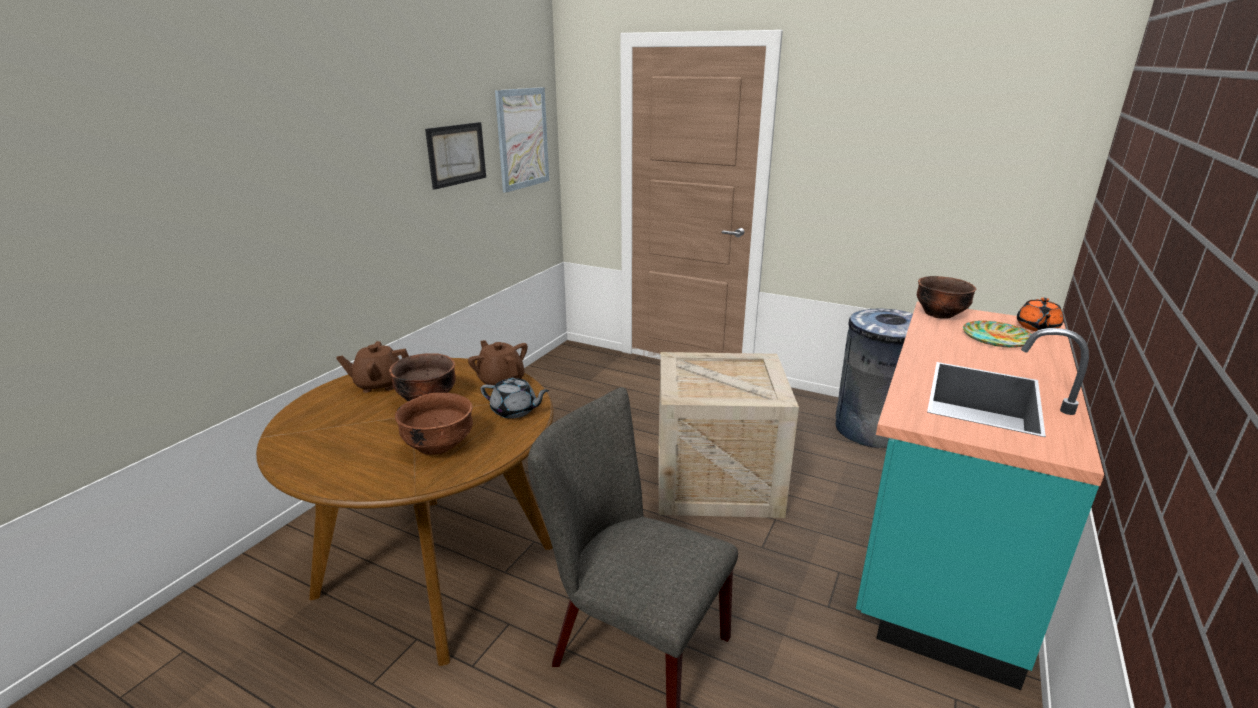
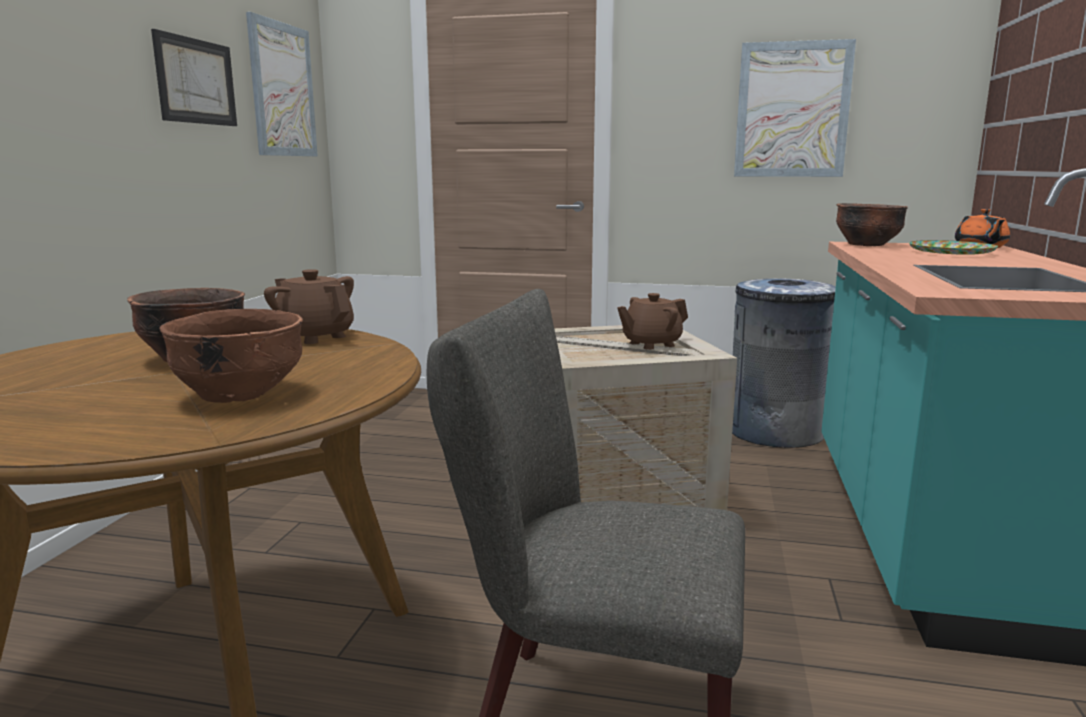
camera: 15 degrees left, 10 degrees down
(379, 384) = (99, 351): brown teapot -> brown teapot (651, 344)
(515, 411) = (355, 357): grey teapot -> none
(921, 171) = (792, 110): none -> picture

